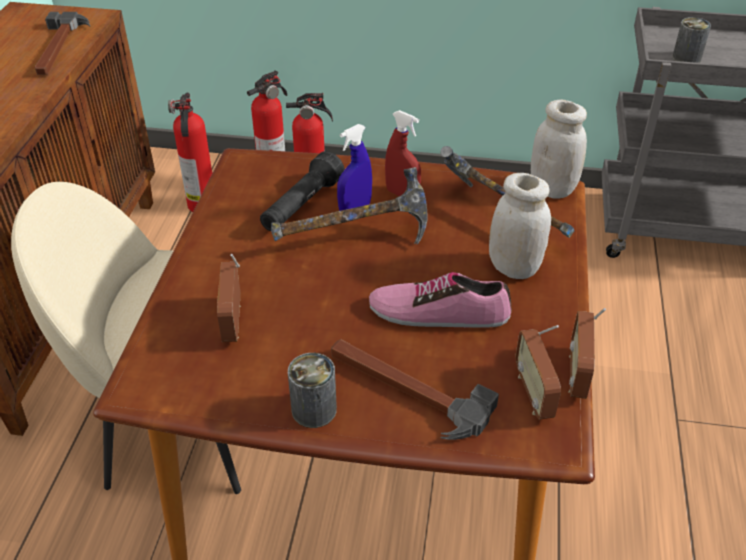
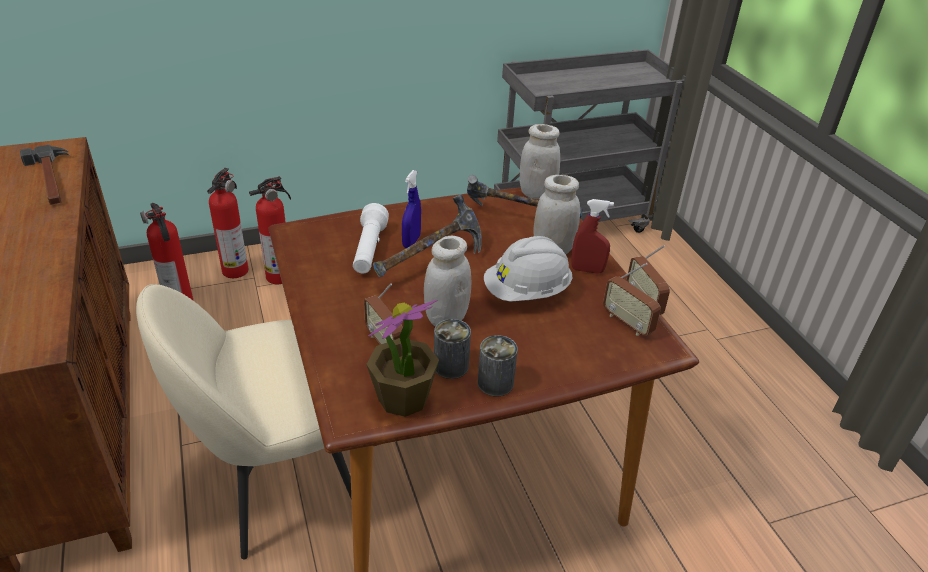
camera: 30 degrees left, 5 degrees down
(204, 389) = (403, 398): none -> potted plant
(302, 206) = (369, 250): black flashlight -> white flashlight
(321, 312) = (446, 318): none -> white jar
(402, 194) = (438, 223): red spray bottle -> red spray bottle (587, 270)
(406, 390) = (546, 349): hammer -> none
(438, 312) = (527, 292): shoe -> white hard hat
(686, 58) = (553, 92): can -> can (451, 366)

